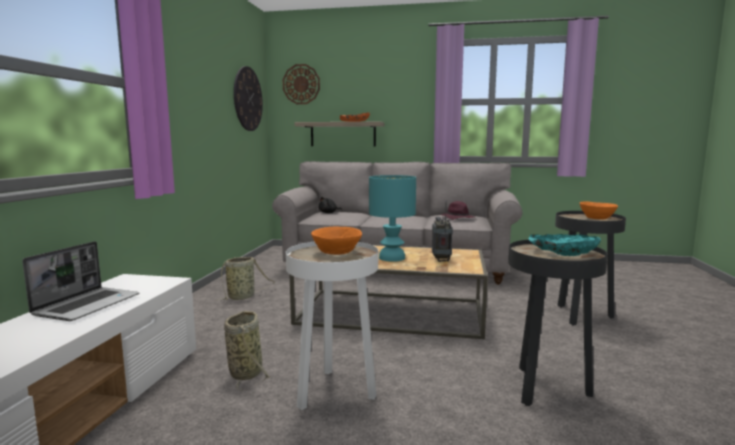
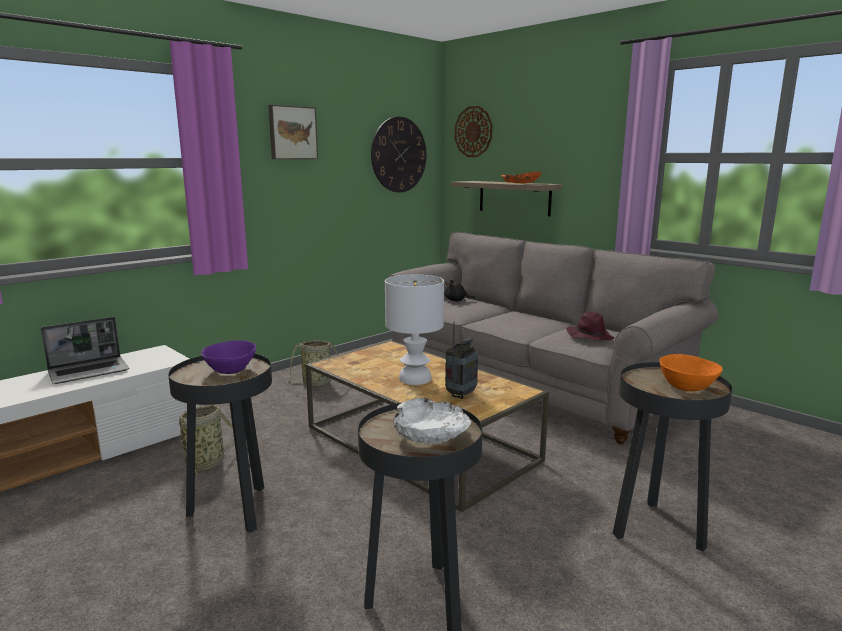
camera: 35 degrees right, 5 degrees up
(188, 67) = (292, 133): none -> picture
(334, 392) = (234, 511): white side table -> black side table
(336, 252) = (230, 370): orange bowl -> purple bowl
(391, 258) = (414, 379): turquoise table lamp -> white table lamp
(563, 253) = (430, 434): turquoise bowl -> white bowl

